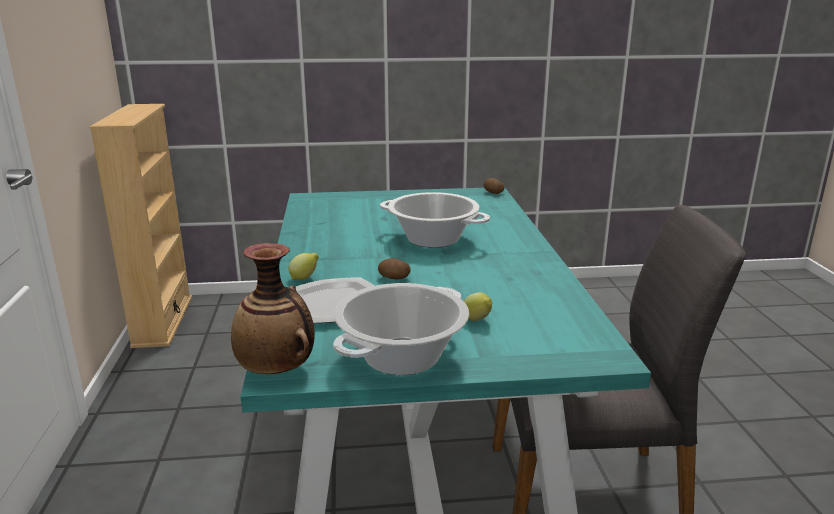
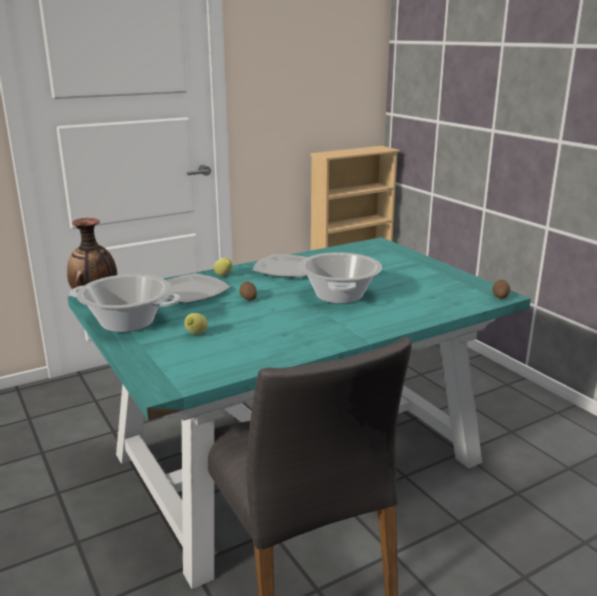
camera: 65 degrees right, 0 degrees up
(325, 246) = (286, 268): none -> plate

